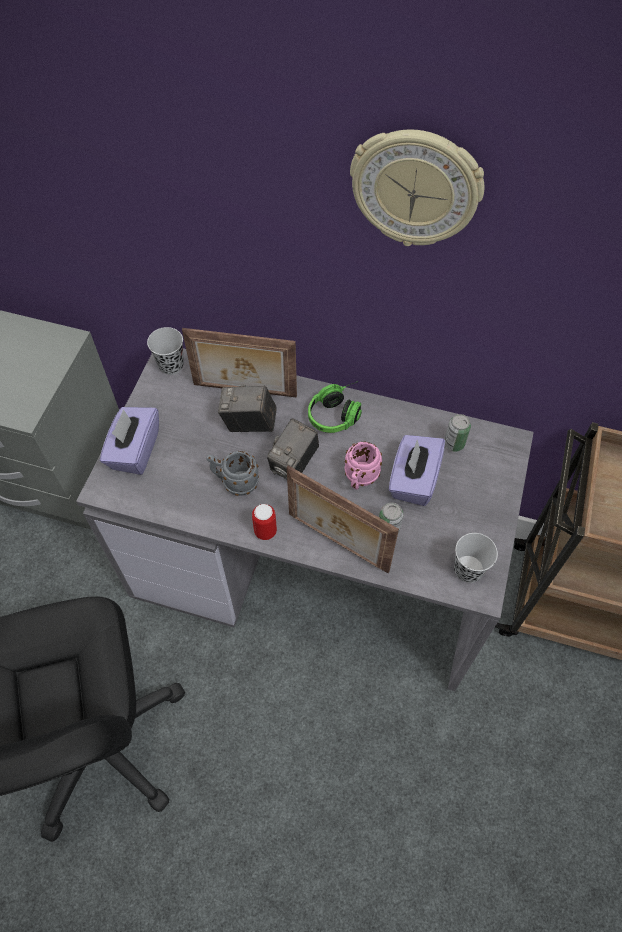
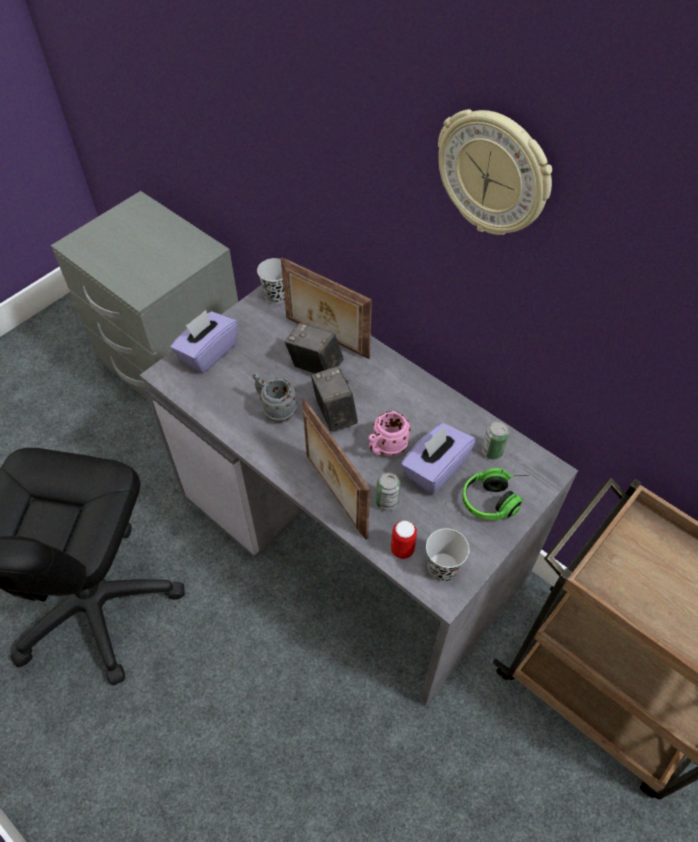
camera: 25 degrees right, 5 degrees down
(265, 531) = (277, 459): can -> can (402, 549)
(294, 464) = (334, 414): camera -> camera turned 105 degrees clockwise
(338, 412) = (399, 385): headphones -> headphones (496, 499)

